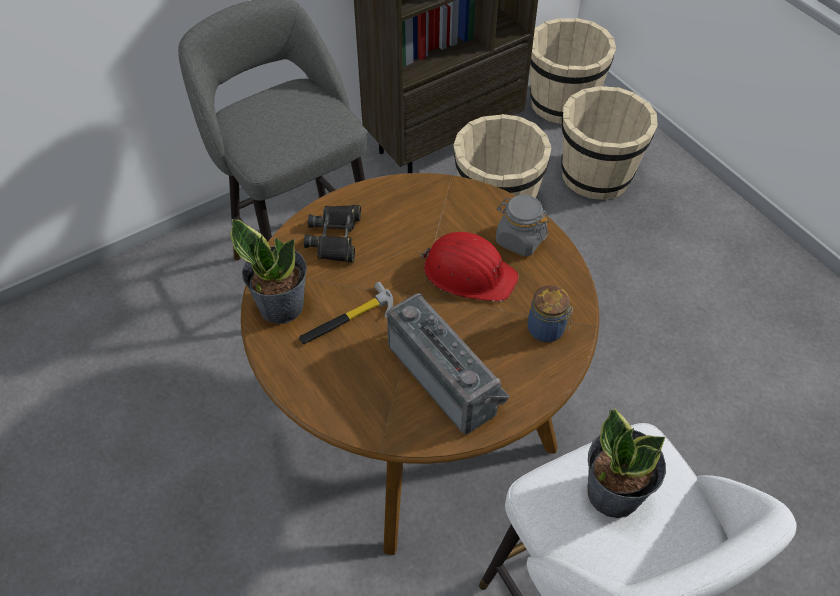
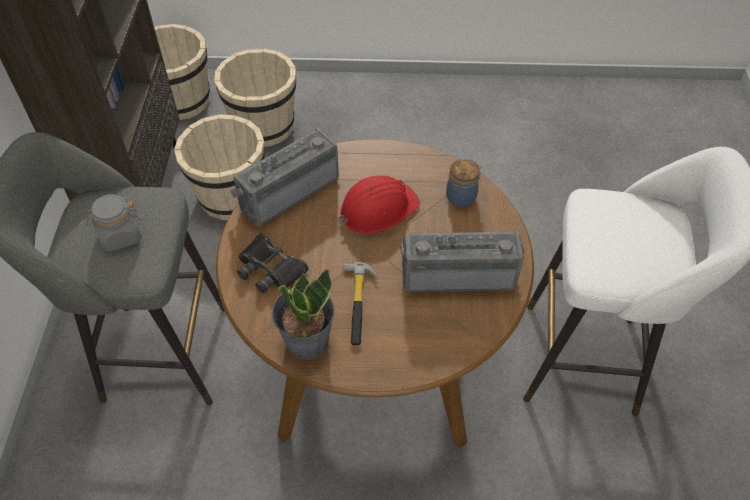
camera: 55 degrees left, 0 degrees up
(430, 198) = (287, 190): none -> radio
(519, 239) = (373, 165): grey jar -> grey jar (120, 235)
(614, 492) = (617, 234): potted plant -> none

